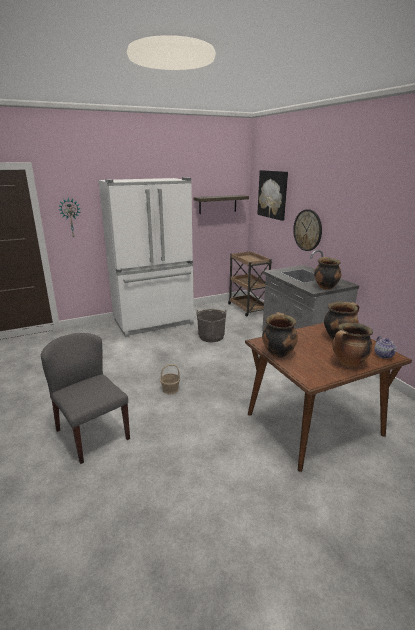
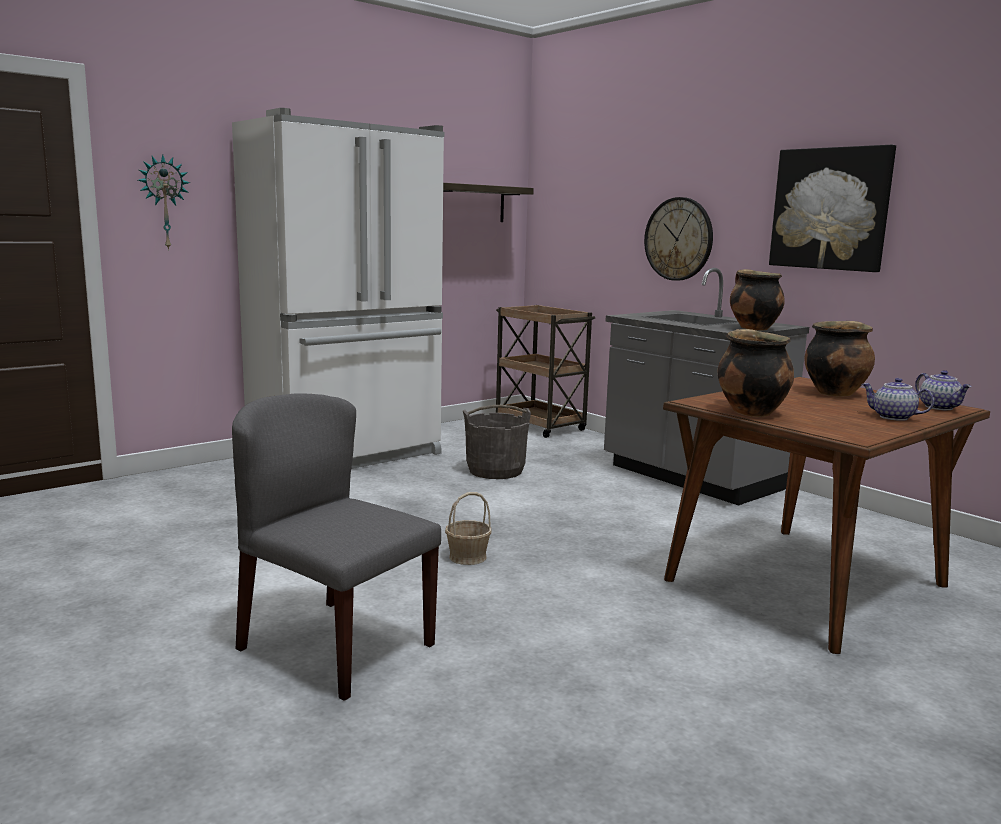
camera: 15 degrees left, 10 degrees down
(273, 194) = (588, 181): picture -> picture (830, 209)
(348, 363) = (892, 417): cooking pot -> teapot

